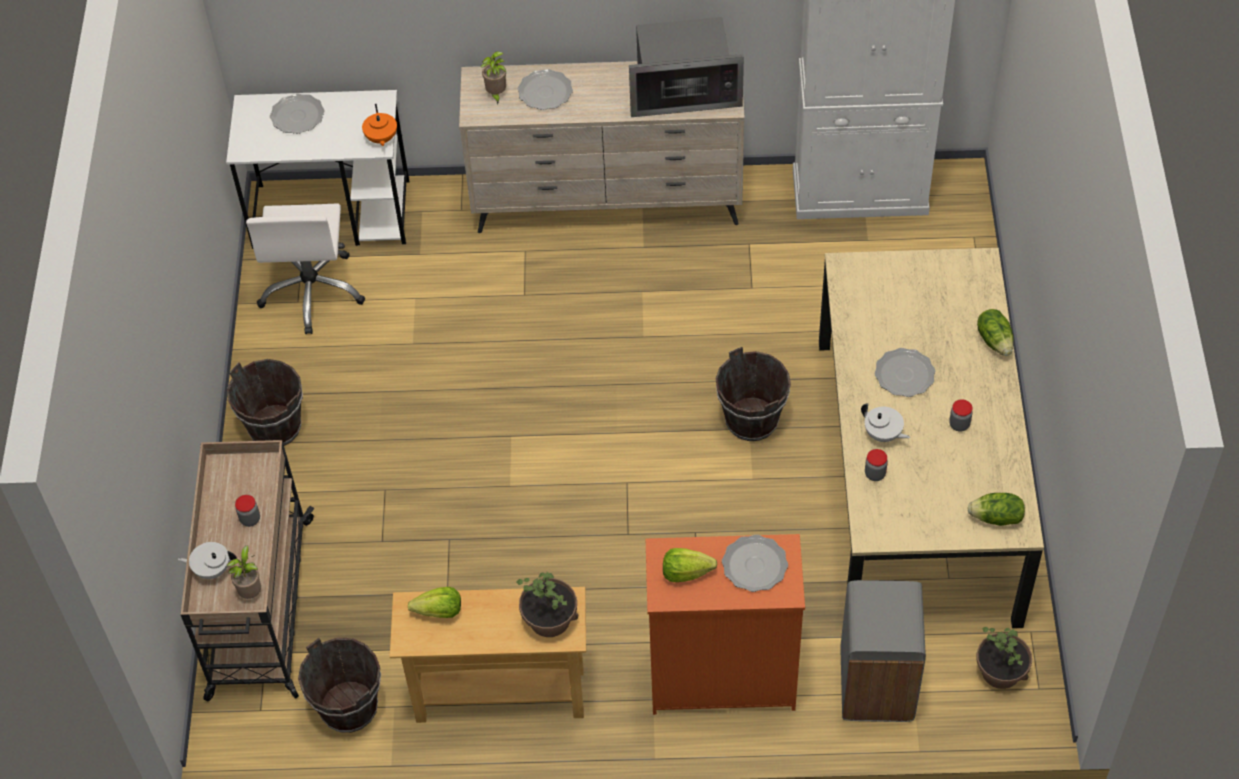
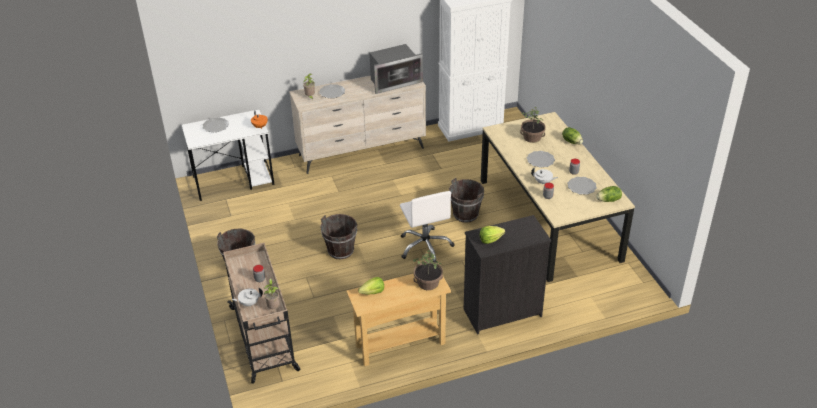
camera: 20 degrees left, 15 degrees down
(313, 291) = (236, 210): white office chair -> white office chair (425, 246)
(349, 707) = (328, 368): brown bucket -> brown bucket (341, 250)
(720, 678) = (501, 312): orange dresser -> black dresser
(755, 565) = (520, 230): plate -> plate (581, 187)
(875, 687) = (573, 299): grey trash can -> none
(1001, 671) = (624, 280): potted plant -> potted plant (532, 137)

